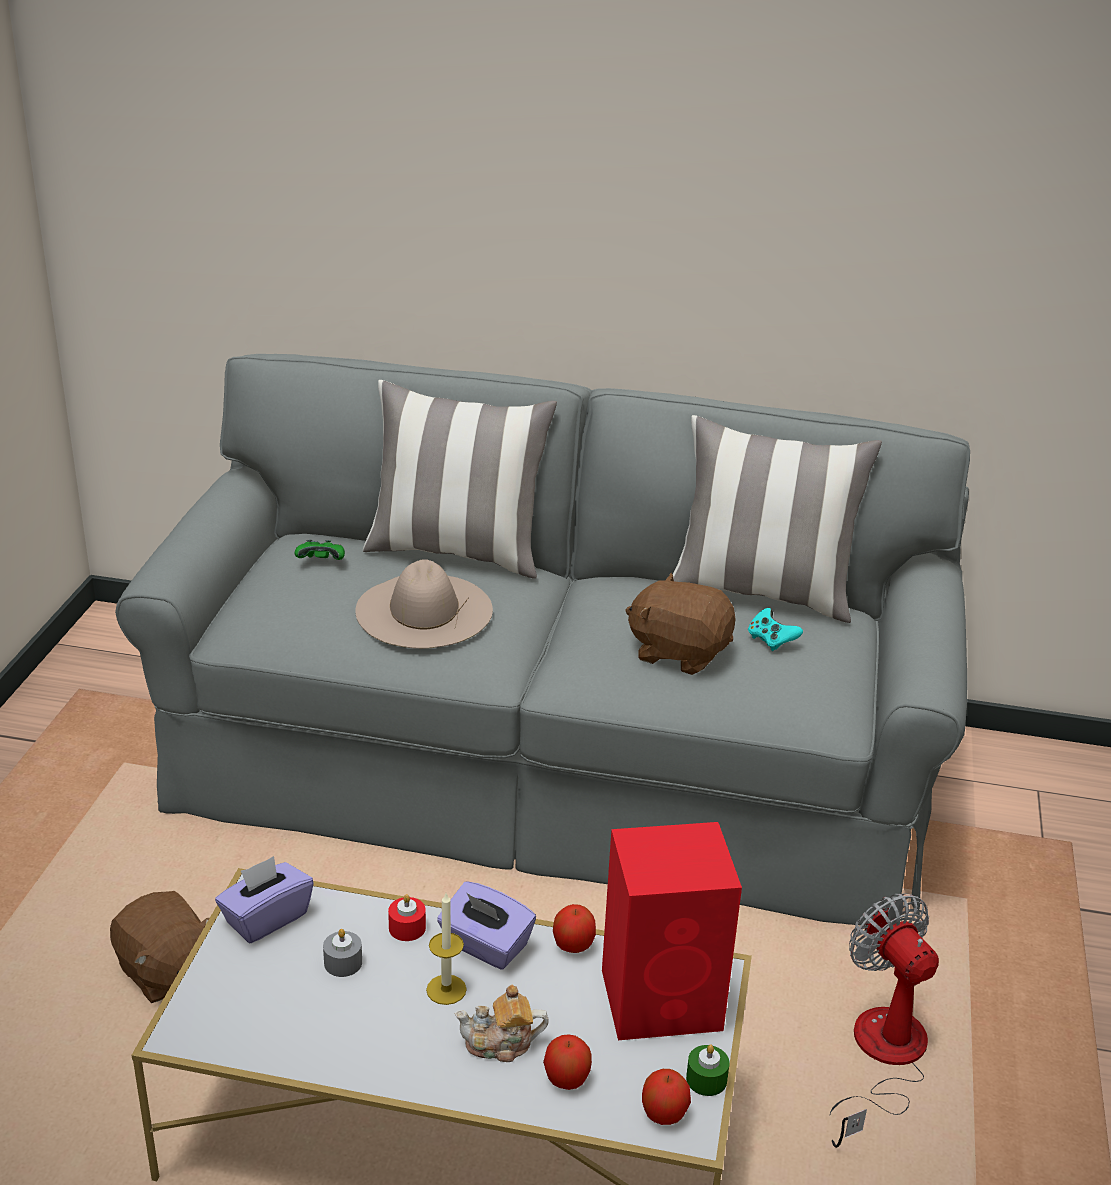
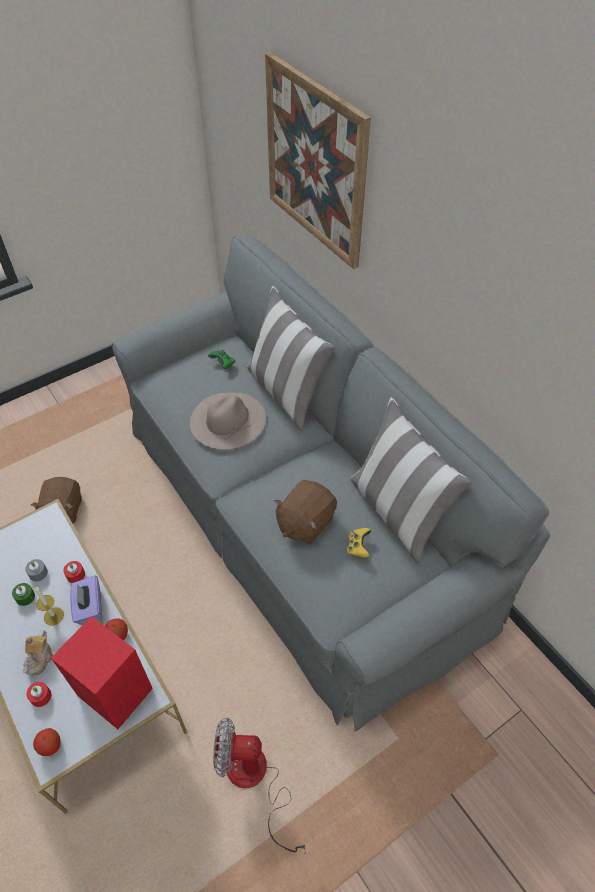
camera: 45 degrees right, 20 degrees up
(266, 918) = (39, 530): purple tissue box -> none
(388, 165) = (315, 162): none -> picture
(500, 1044) = (40, 659): teapot -> teapot turned 120 degrees counterclockwise
(566, 1079) = (41, 696): apple -> red candle
(679, 652) = (305, 522): brown plush toy -> brown plush toy turned 120 degrees counterclockwise
(706, 1079) = (83, 746): green candle -> green candle (25, 597)
(771, 640) = (358, 547): turquoise game controller -> yellow game controller
(881, 1059) = (255, 781): fan -> fan turned 105 degrees counterclockwise

